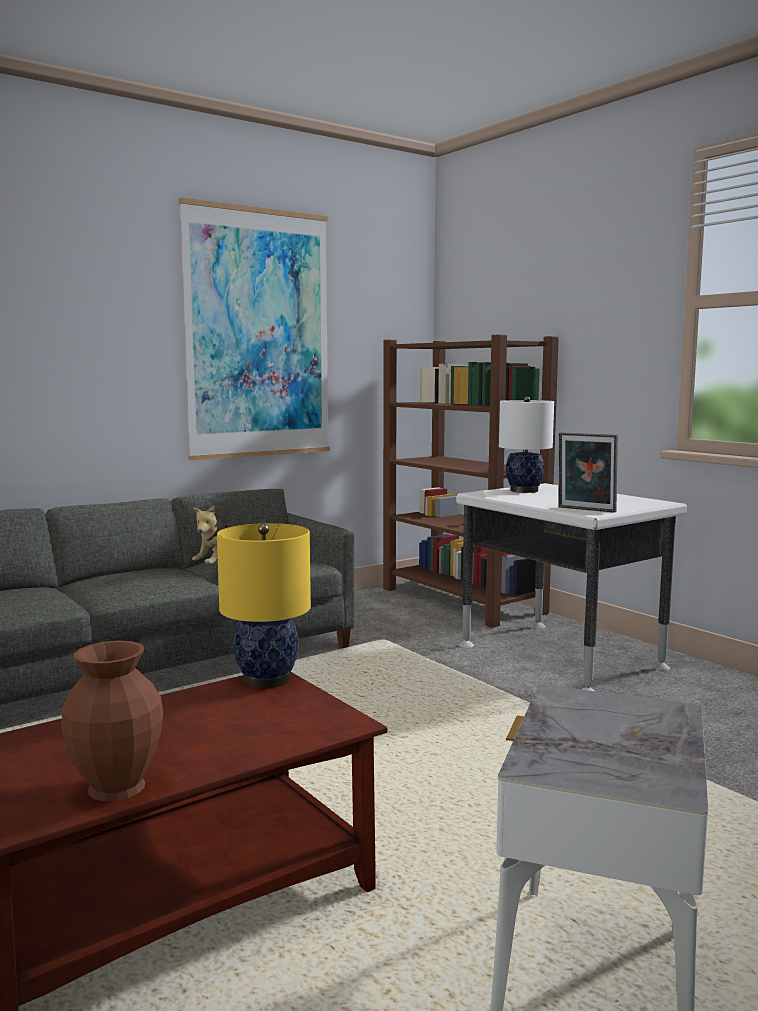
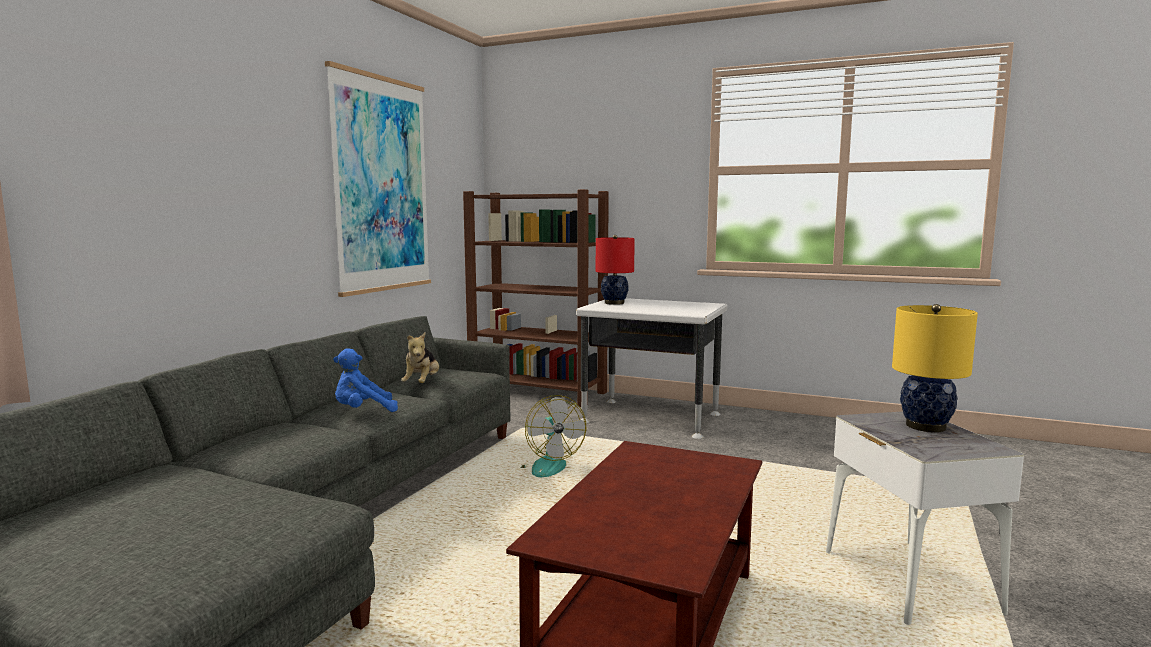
camera: 30 degrees left, 0 degrees up
(115, 587) = (363, 411): none -> blue plush toy
(116, 786) = (691, 530): brown vase -> none
(266, 679) = (635, 450): yellow table lamp -> yellow table lamp (925, 426)
(342, 688) = (544, 465): none -> fan
(524, 490) = (614, 303): white table lamp -> red table lamp
(585, 510) = (687, 312): picture frame -> none

